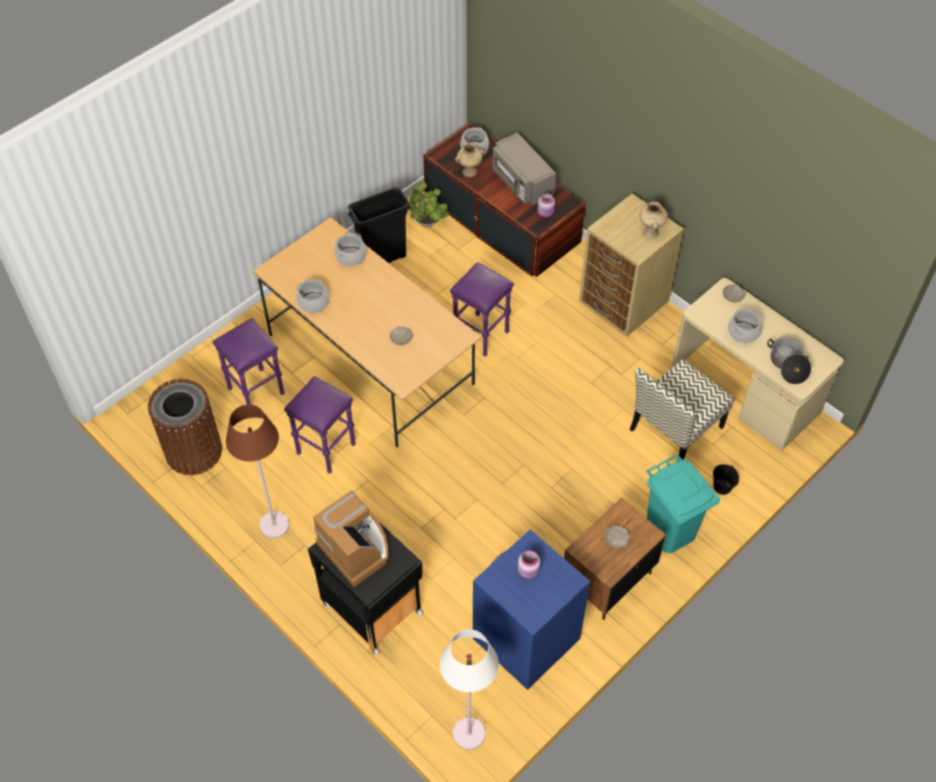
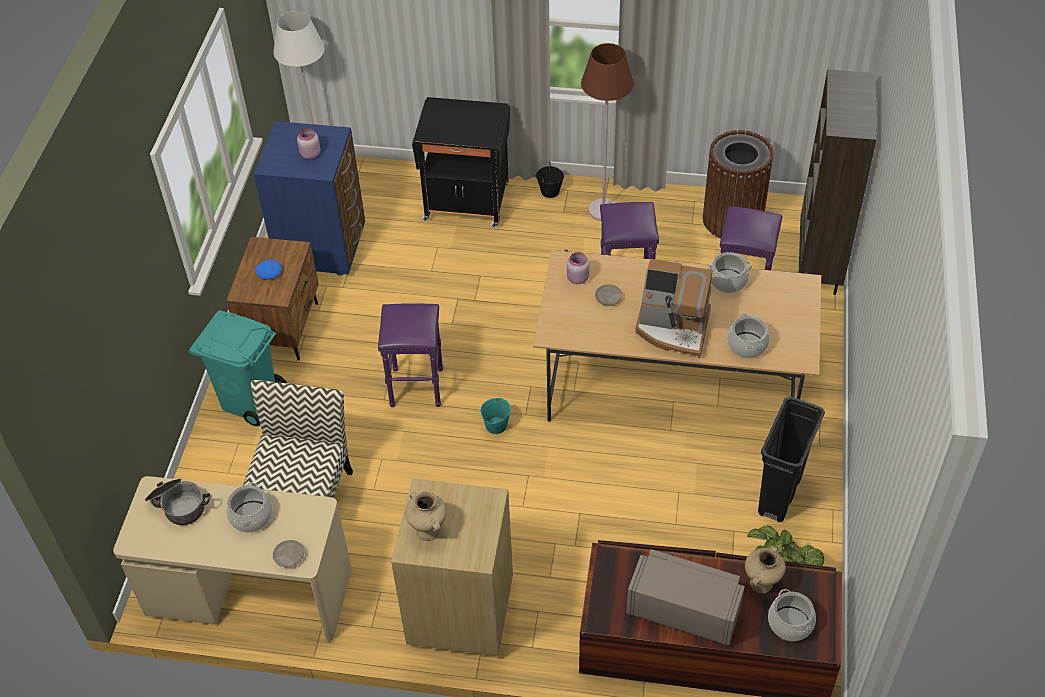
camera: 145 degrees right, 5 degrees down
(184, 375) = (819, 266): none -> brown bookcase
(356, 548) = (471, 122): coffee machine -> coffee machine (673, 328)
(482, 334) = (588, 477): purple stool -> purple stool (415, 388)
(510, 401) = (496, 426): none -> turquoise bucket
(546, 213) = (615, 584): pink jar -> pink jar (577, 278)
(616, 539) = (269, 272): beige plate -> blue plate
(722, 487) = (219, 470): black bucket -> black bucket (549, 191)

